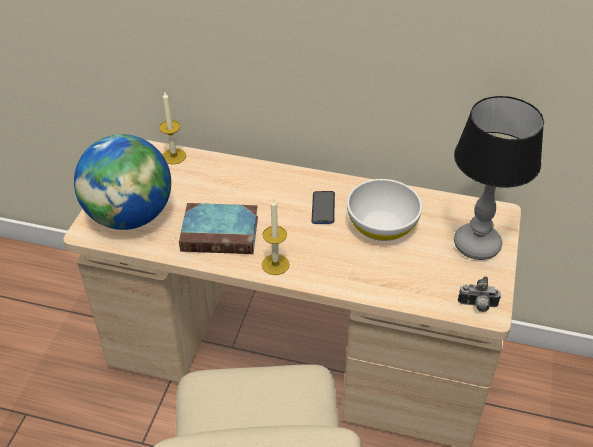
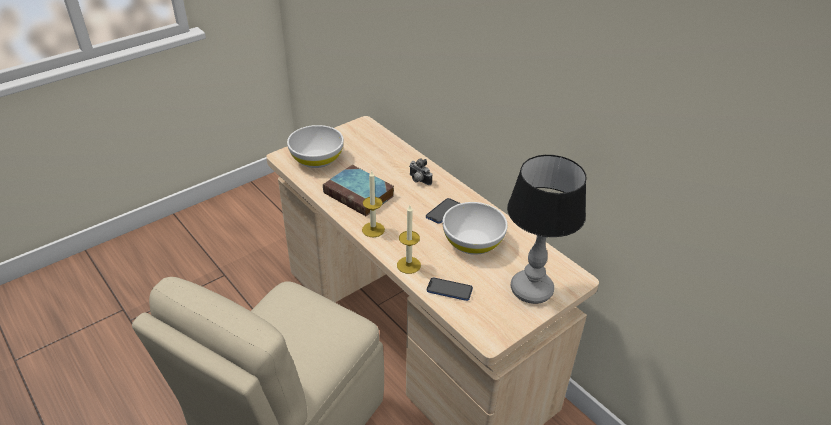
camera: 35 degrees right, 5 degrees down
(130, 216) = (317, 159): globe -> white bowl
(174, 156) = (380, 137): candle -> candle (408, 265)
(410, 286) = (449, 290): none -> phone
(477, 306) = (484, 329): camera -> camera (418, 180)

